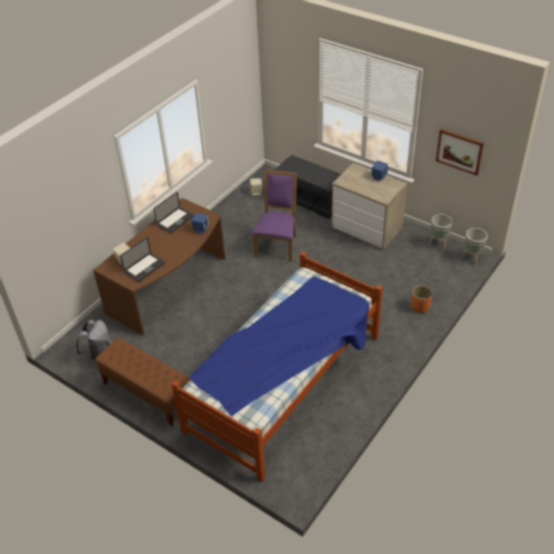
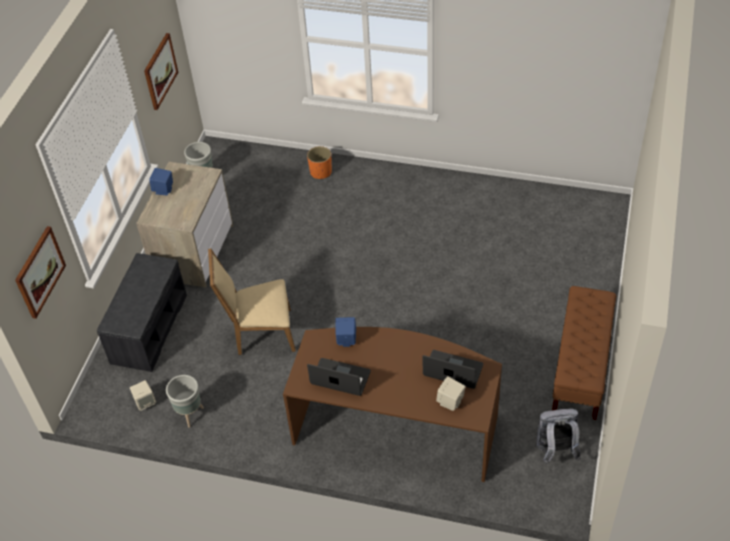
camera: 110 degrees left, 5 degrees up
(278, 244) = (260, 333): purple chair -> beige chair
(286, 88) = (39, 272): none -> picture
(286, 382) = (490, 249): bed -> none
(472, 257) = (219, 147): grey planter -> grey planter (189, 415)

